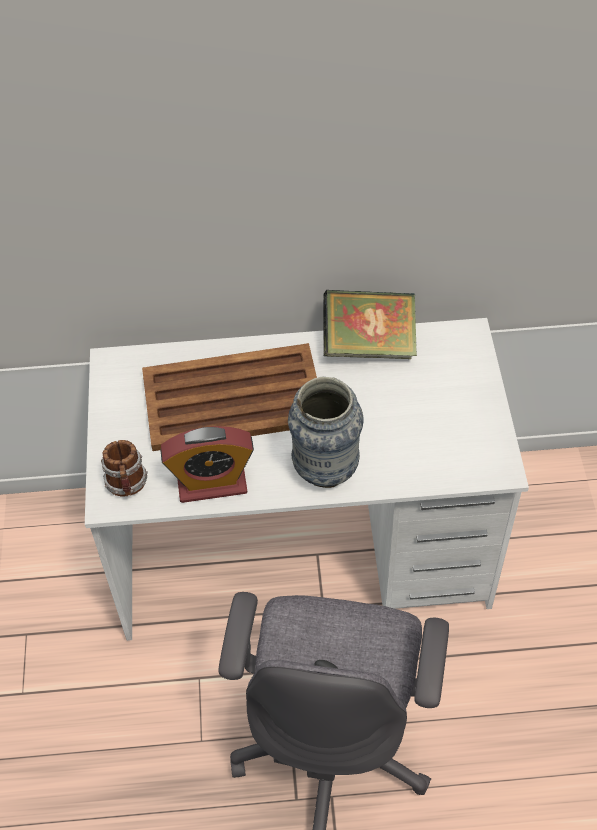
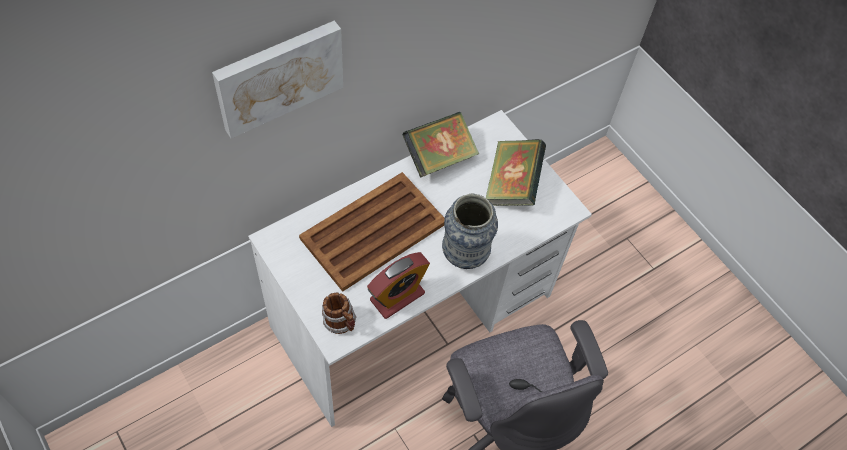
camera: 35 degrees left, 5 degrees up
(130, 137) = (278, 76): none -> picture
(441, 411) = (512, 185): none -> book

